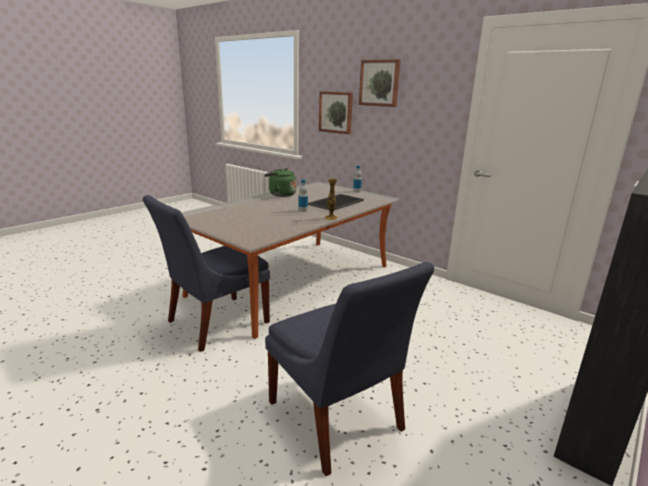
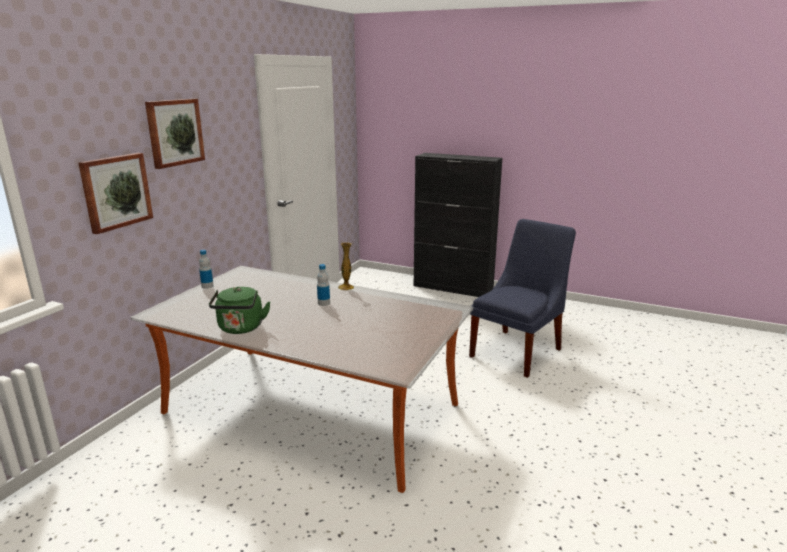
camera: 105 degrees left, 0 degrees up
(214, 323) = (448, 439): blue chair -> none
(336, 202) = (274, 291): tray -> none

